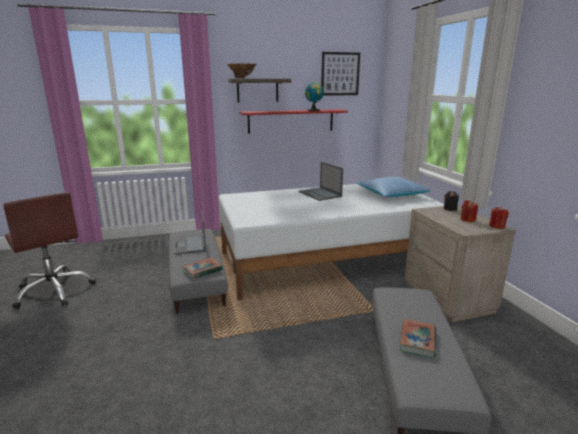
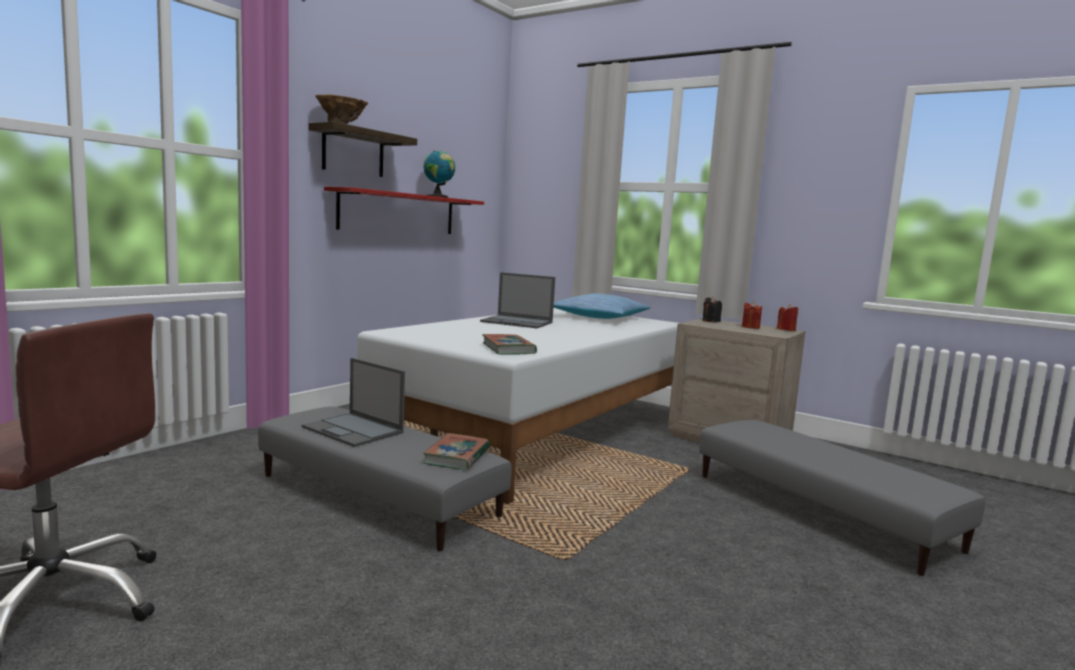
camera: 40 degrees left, 10 degrees down
(340, 74) = (460, 145): picture -> none
(417, 340) = (841, 460): book -> book (508, 349)

